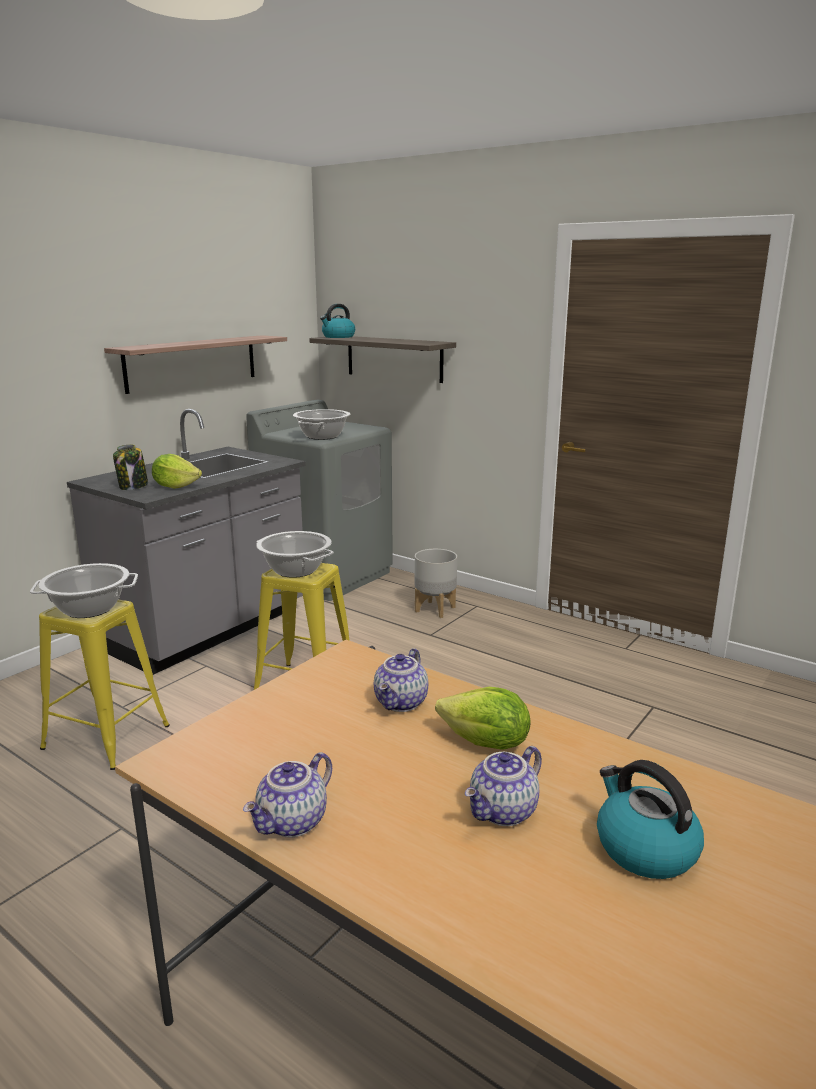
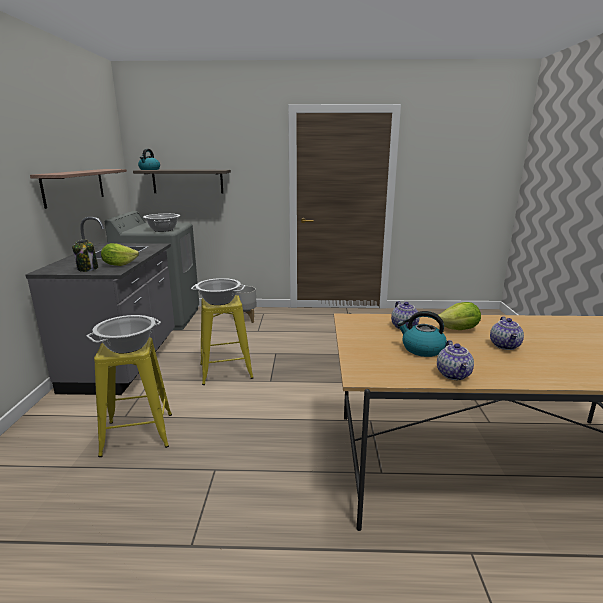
camera: 35 degrees left, 0 degrees up
(644, 848) = (555, 340): kettle -> kettle (422, 349)

